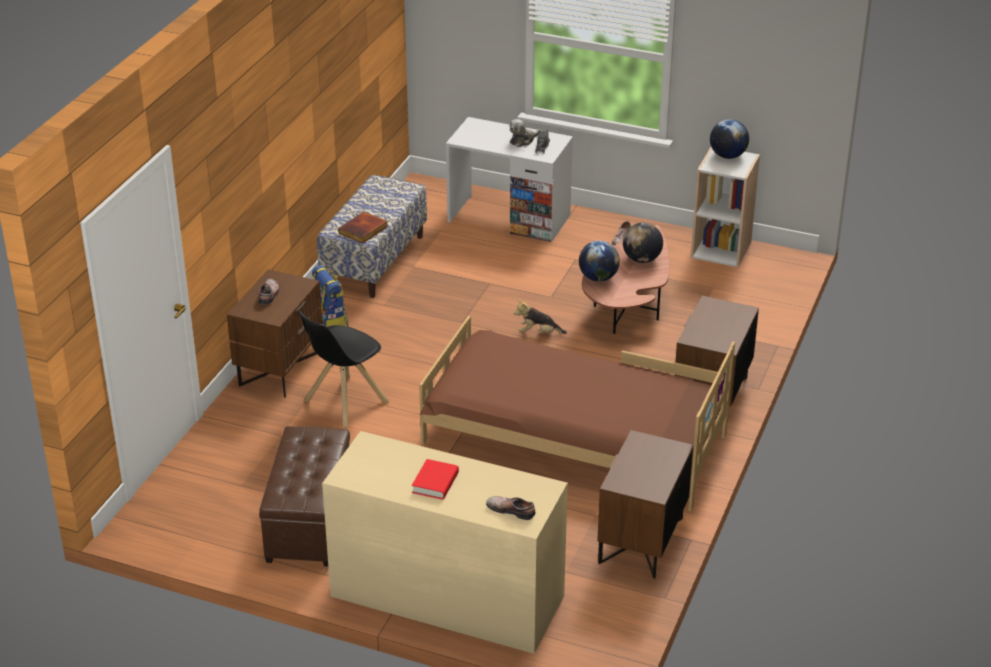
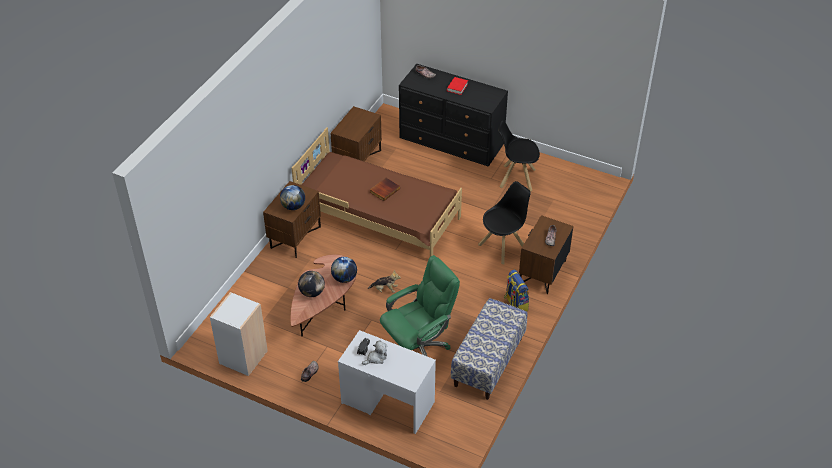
camera: 175 degrees left, 10 degrees up
(310, 522) = (516, 178): brown ottoman -> black chair
(364, 230) = (495, 313): book -> book (384, 190)
(446, 595) = (452, 141): beige dresser -> black dresser
(475, 270) = (418, 348): none -> green office chair
(728, 156) = (233, 316): globe -> globe (293, 206)

